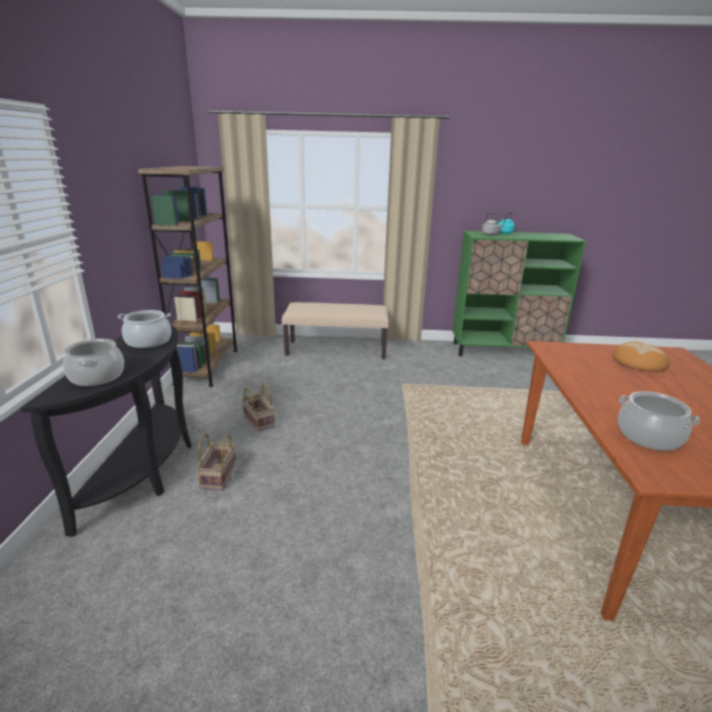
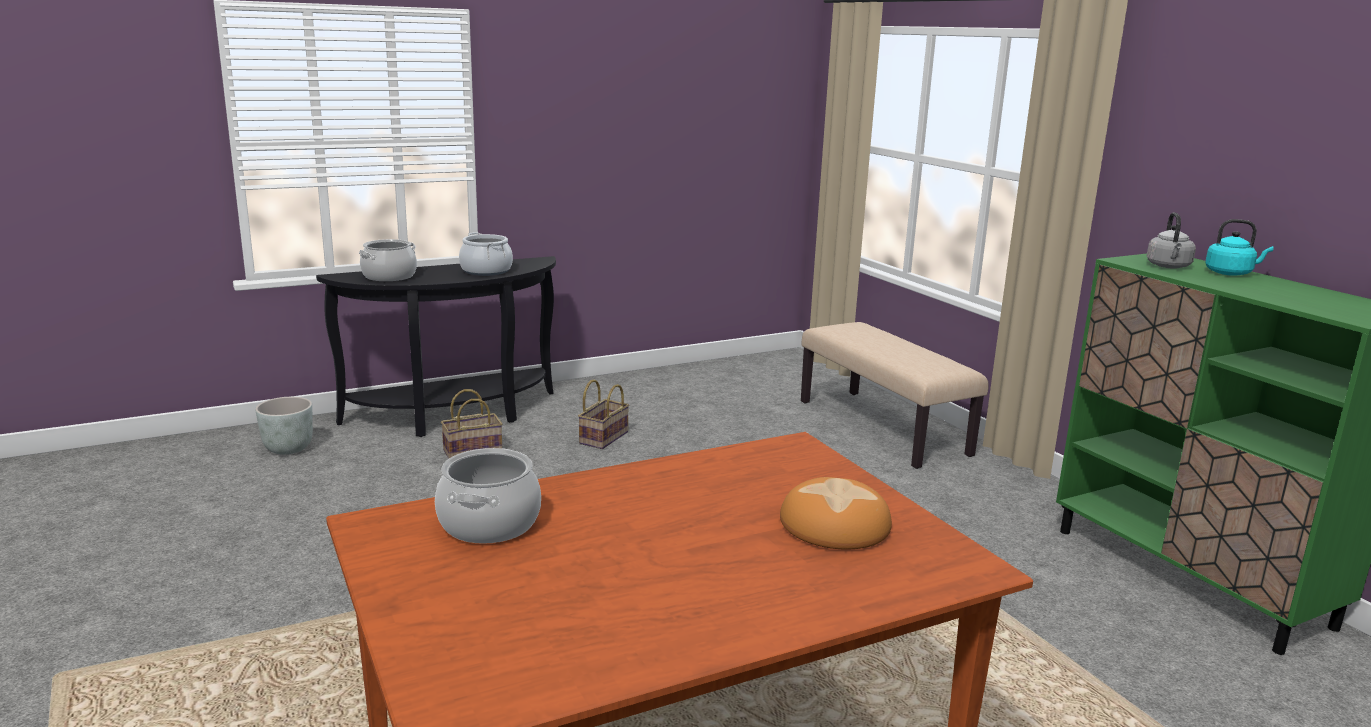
camera: 60 degrees right, 5 degrees down
(83, 581) = (288, 449): none -> grey planter
(207, 366) = (697, 373): brown bookcase -> none

